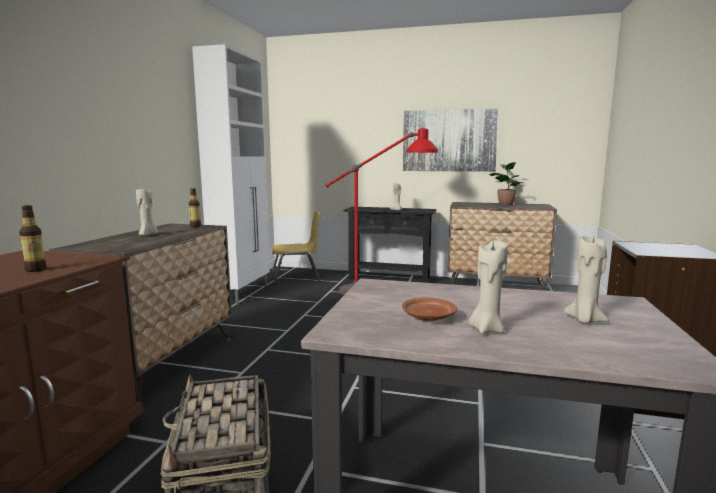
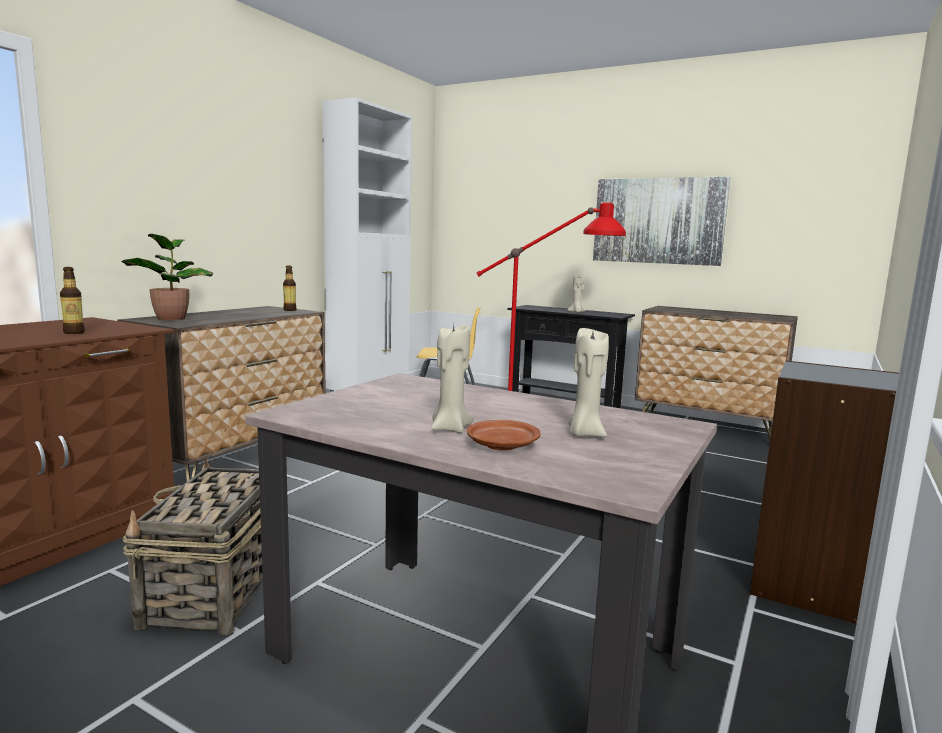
camera: 15 degrees right, 0 degrees up
(148, 235) = (228, 314): beige candle -> none
(428, 317) = (407, 412): brown plate -> brown plate (502, 445)
(505, 204) = (728, 312): potted plant -> potted plant (172, 318)

